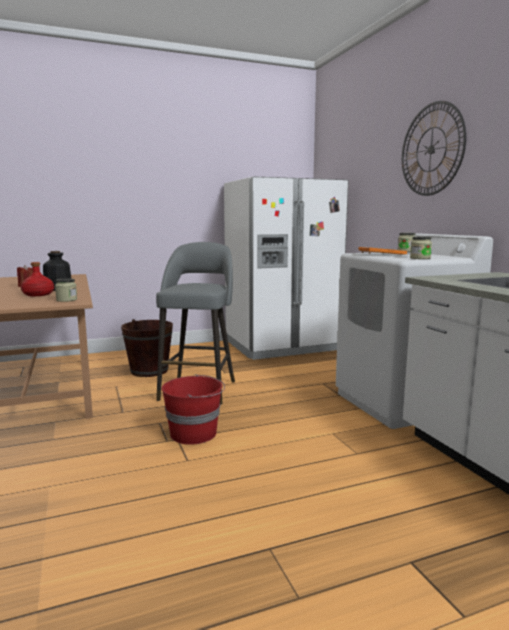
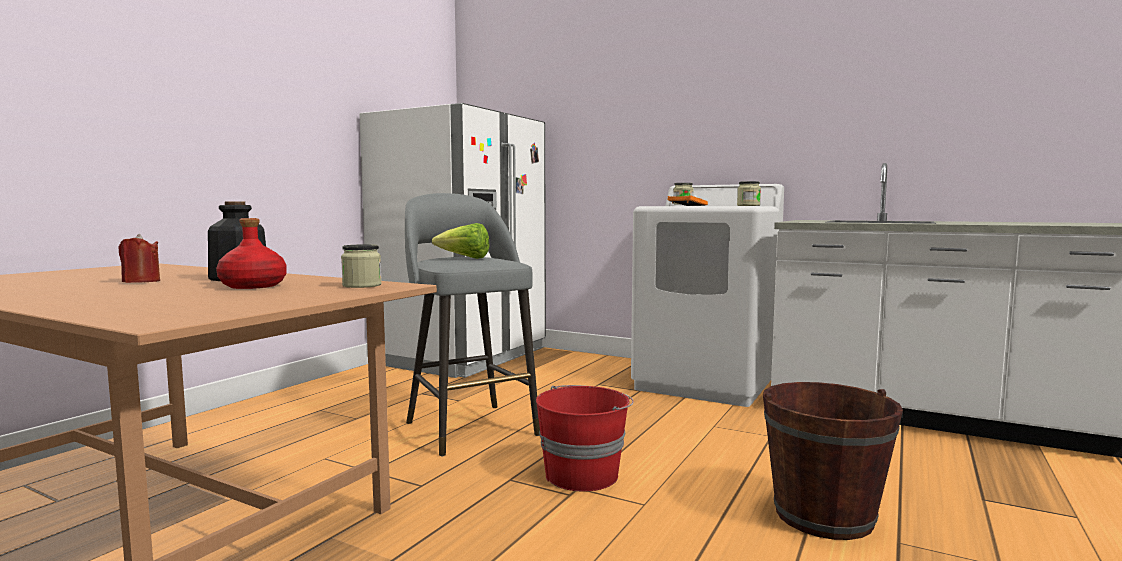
camera: 40 degrees left, 5 degrees down
(149, 371) = (335, 425): brown bucket -> brown bucket (824, 516)
(190, 285) = (465, 258): none -> lettuce
(431, 149) = (683, 91): wall clock -> none

